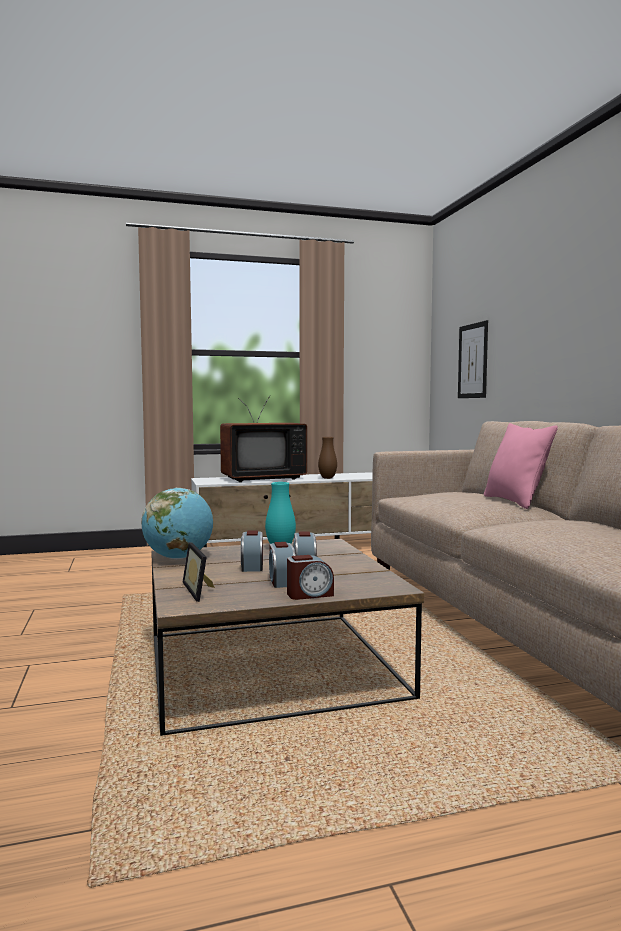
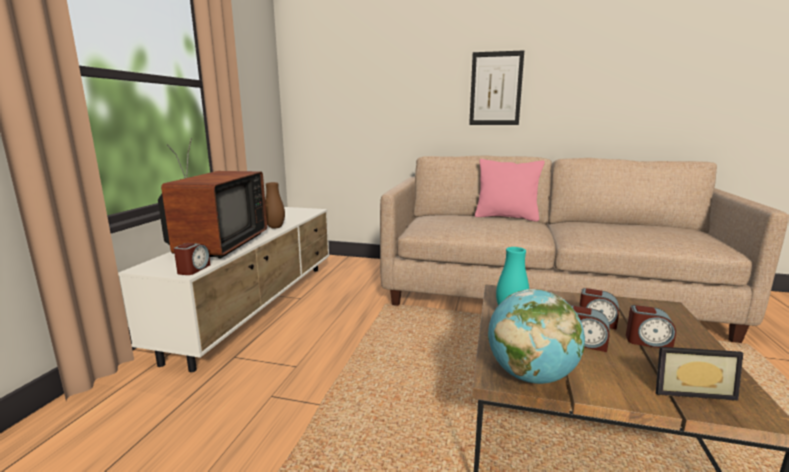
camera: 60 degrees left, 10 degrees up
(309, 594) = (695, 340): alarm clock -> alarm clock (193, 269)
(473, 361) = (355, 101): picture -> picture (495, 89)

